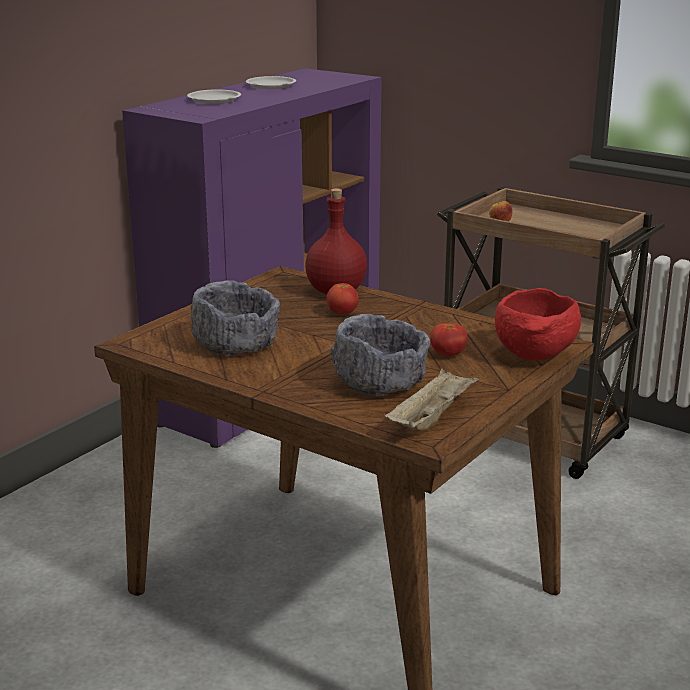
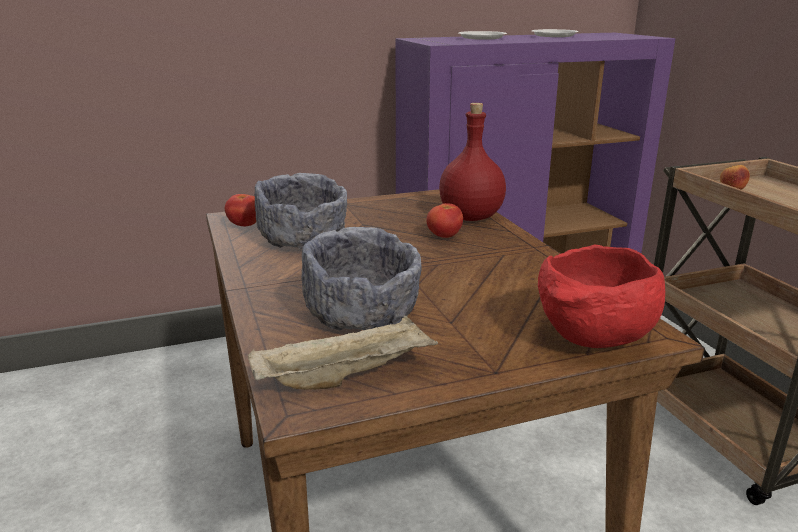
camera: 35 degrees right, 0 degrees up
(447, 355) = (485, 306): tomato -> tomato (245, 225)

